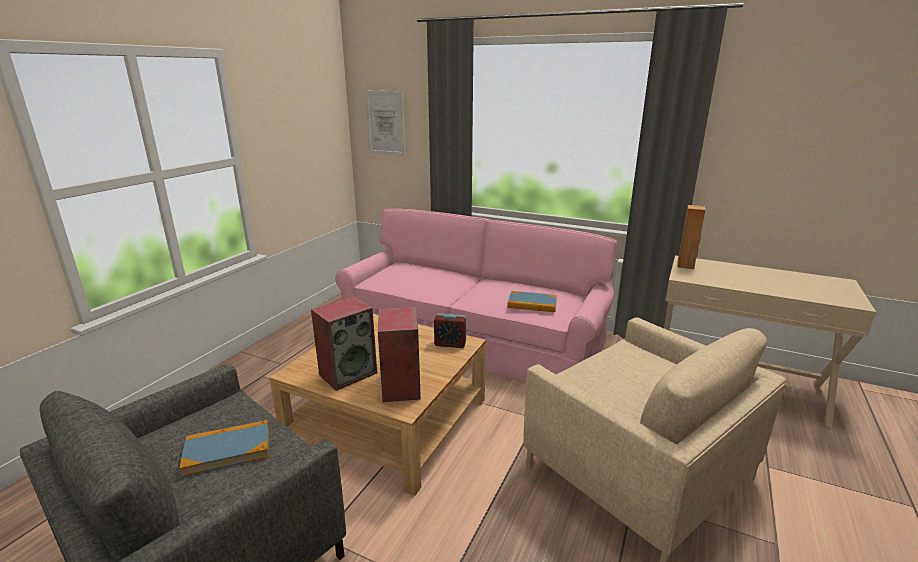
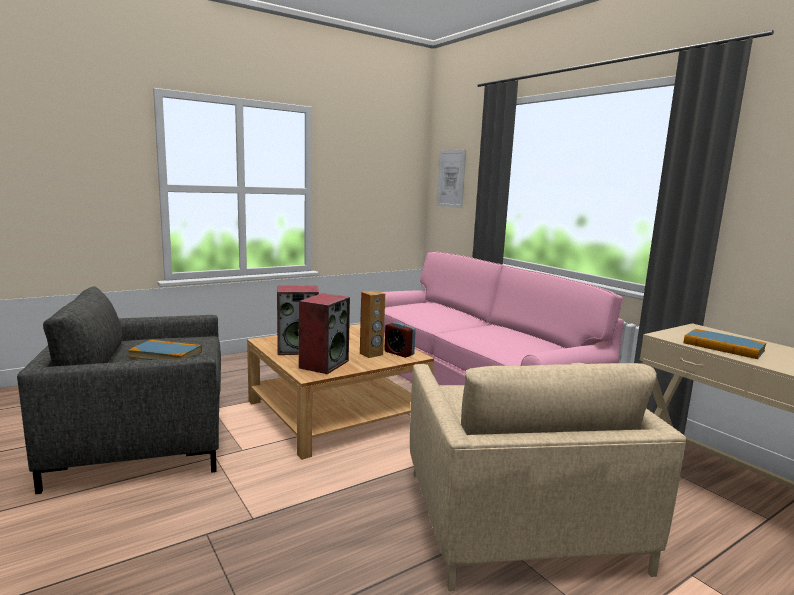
camera: 30 degrees right, 10 degrees down
(532, 304) = (506, 344): book -> book (723, 347)
(686, 265) = (688, 330): brown speaker -> brown speaker (371, 354)

